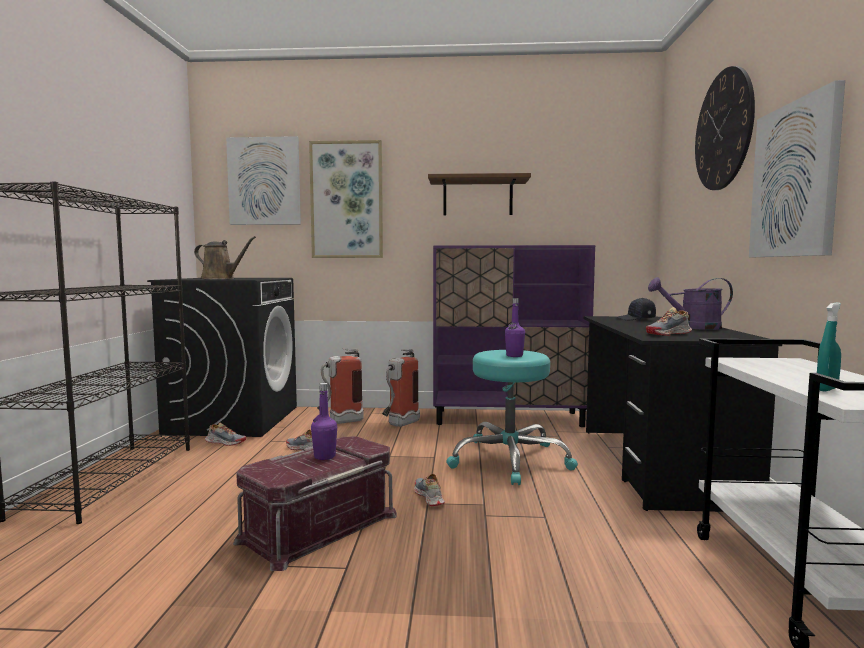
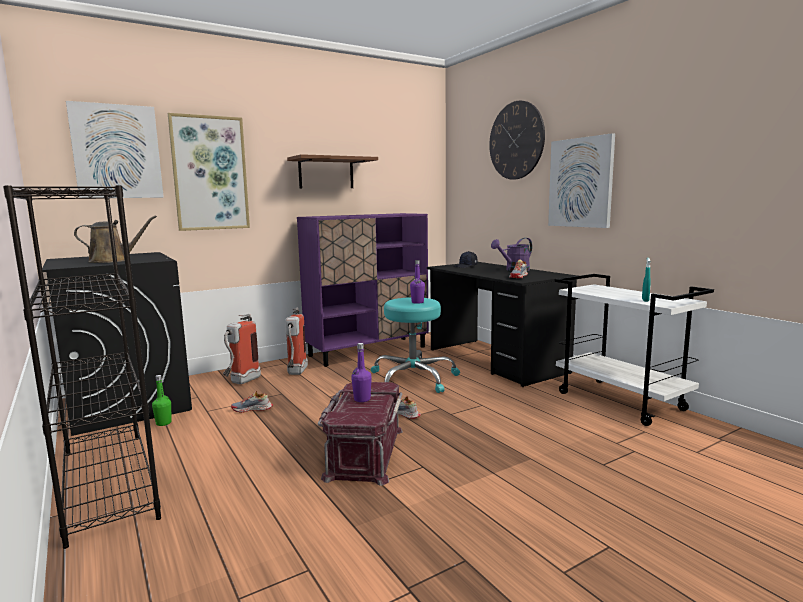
camera: 35 degrees left, 5 degrees up
(225, 442) = (163, 423): shoe -> green bottle

